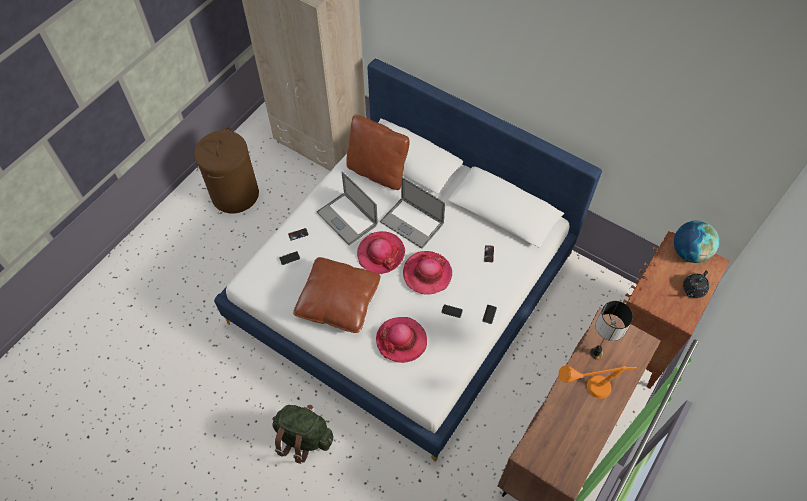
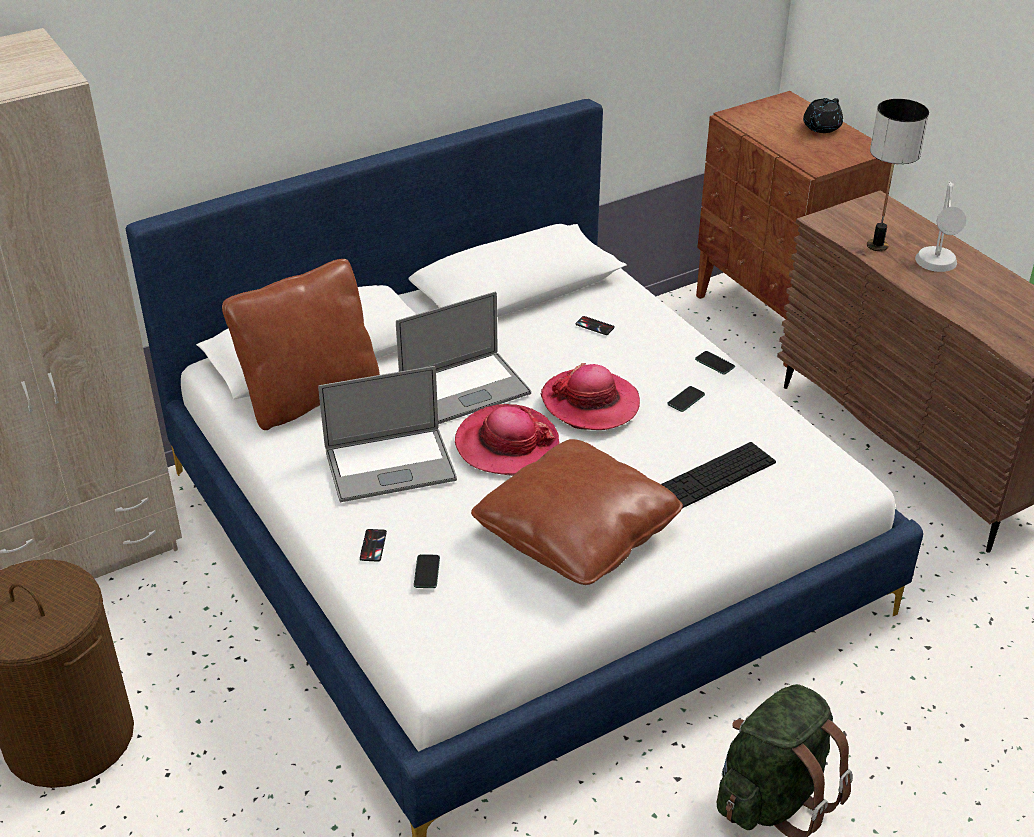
camera: 65 degrees left, 20 degrees down
(401, 340) = (713, 476): hat -> keyboard
(586, 388) = (934, 272): orange table lamp -> grey table lamp
(689, 252) = (758, 111): globe -> none
(693, 289) = (821, 127): black teapot -> black teapot turned 60 degrees clockwise

